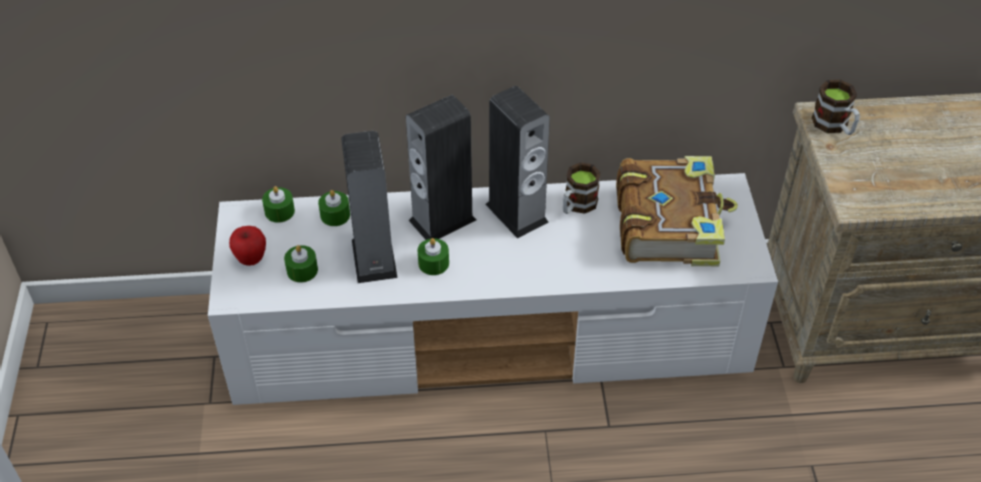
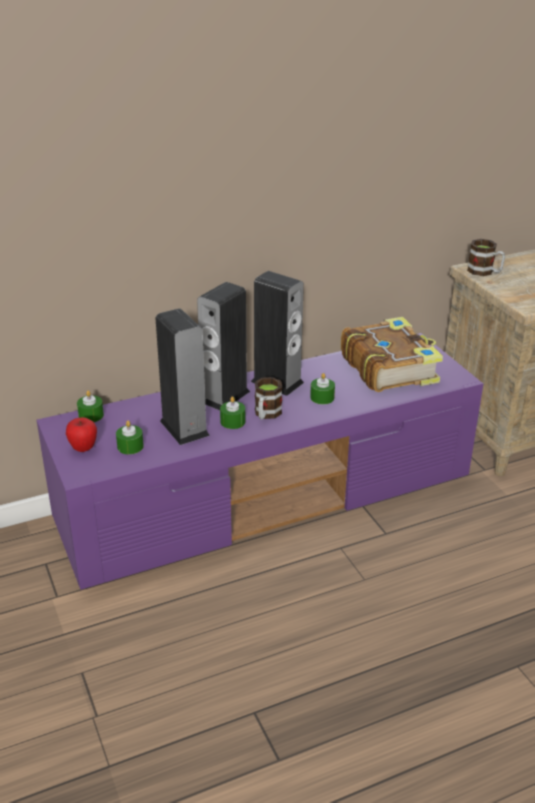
camera: 20 degrees left, 15 degrees down
(335, 215) = (138, 409): green candle -> green candle (322, 397)
(493, 337) = (268, 499): white tv stand -> purple tv stand
(577, 205) = (318, 370): mug -> mug (266, 414)

